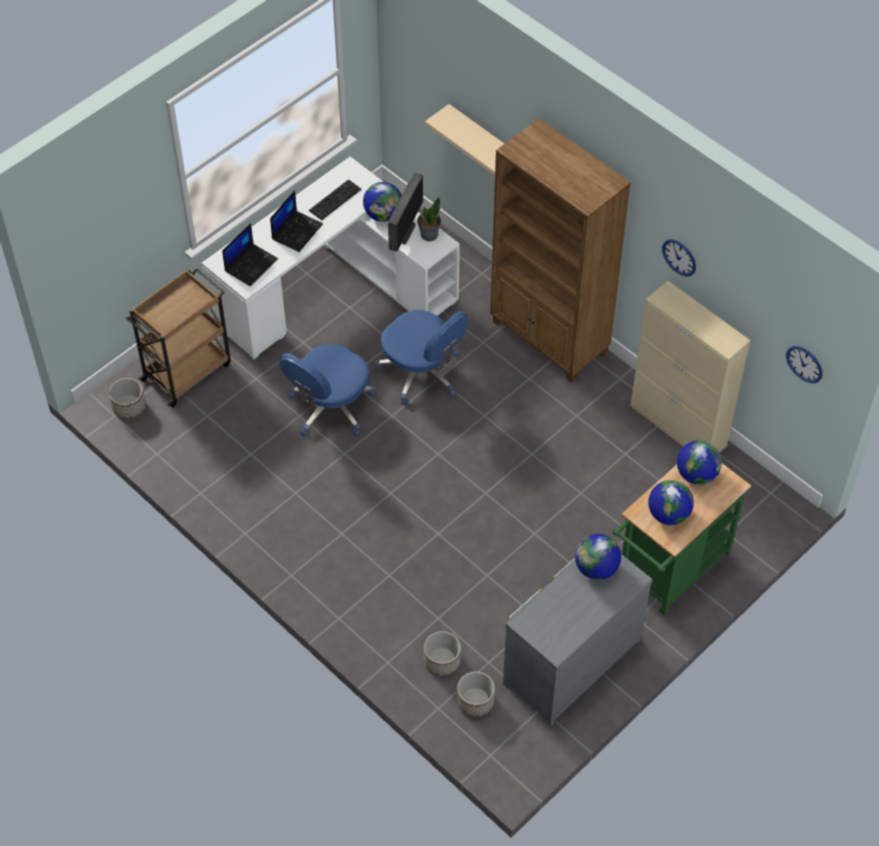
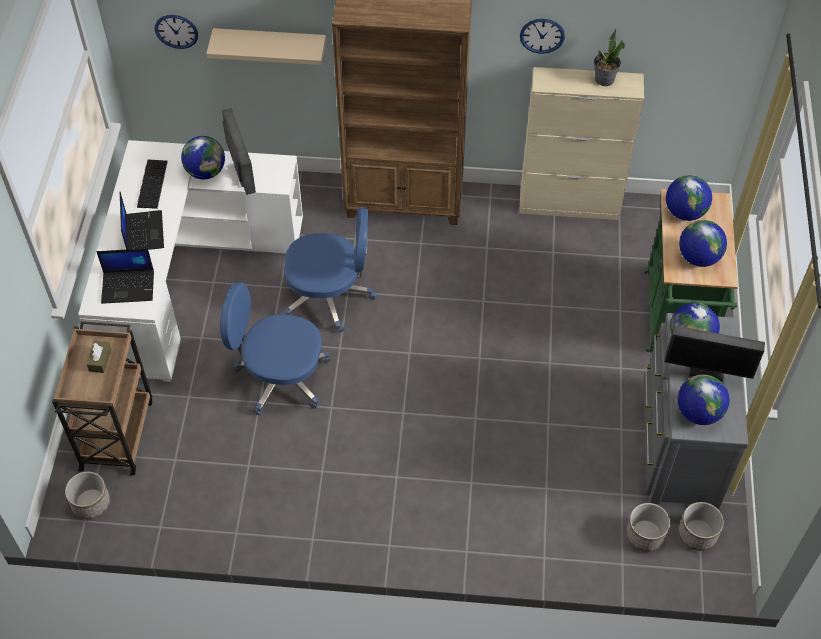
camera: 40 degrees left, 0 degrees up
(185, 303) = (100, 360): none -> brown tissue box
(251, 264) = (129, 286): laptop -> laptop turned 90 degrees clockwise
(330, 408) = (280, 377): blue office chair -> blue office chair turned 105 degrees clockwise
(429, 234) = (263, 164): potted plant -> potted plant (604, 79)
(442, 661) = (585, 522): planter -> planter (697, 534)
(545, 620) = (698, 412): none -> globe
(581, 599) = (706, 373): none -> monitor
(804, 364) = (708, 63): wall clock -> wall clock (176, 31)

